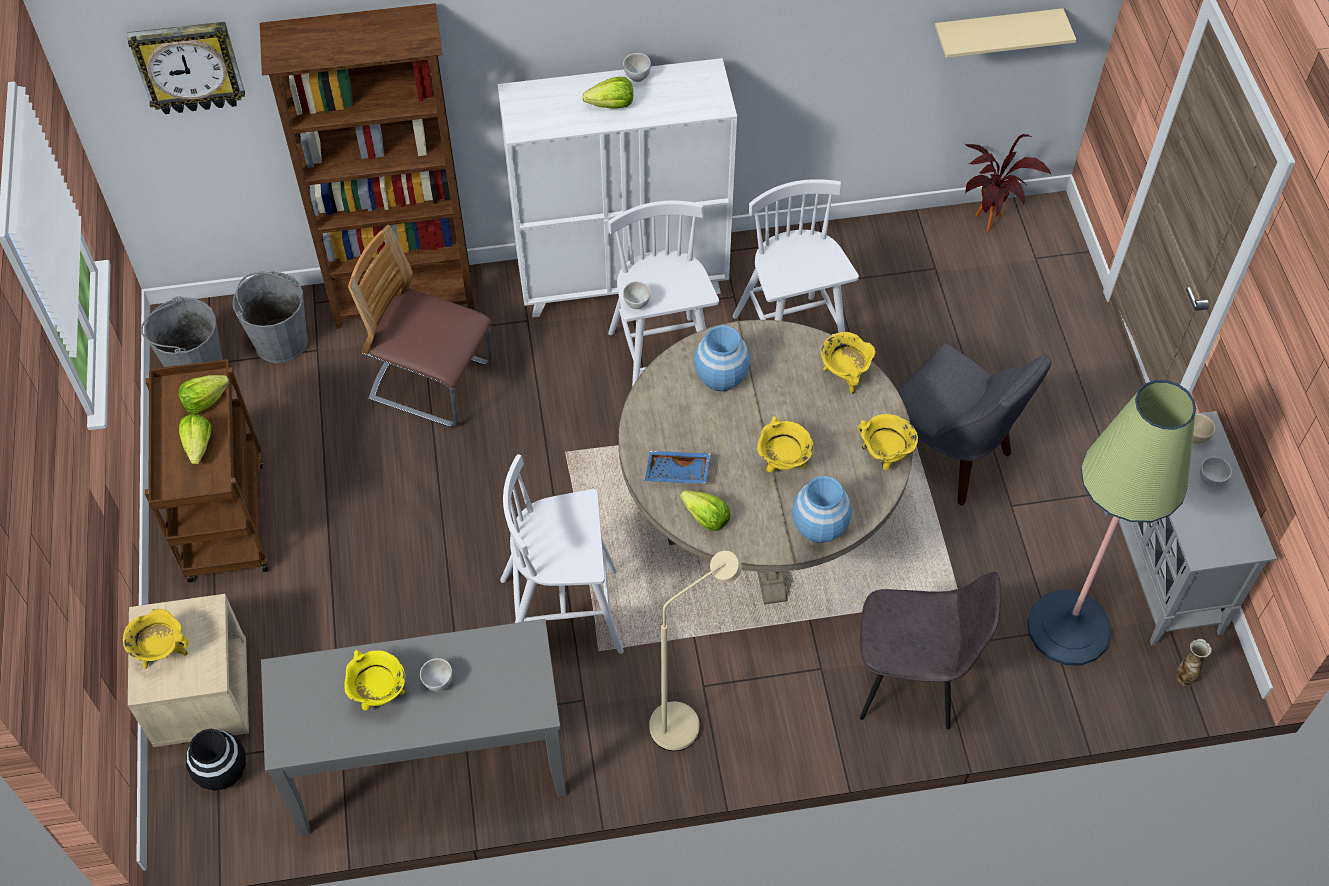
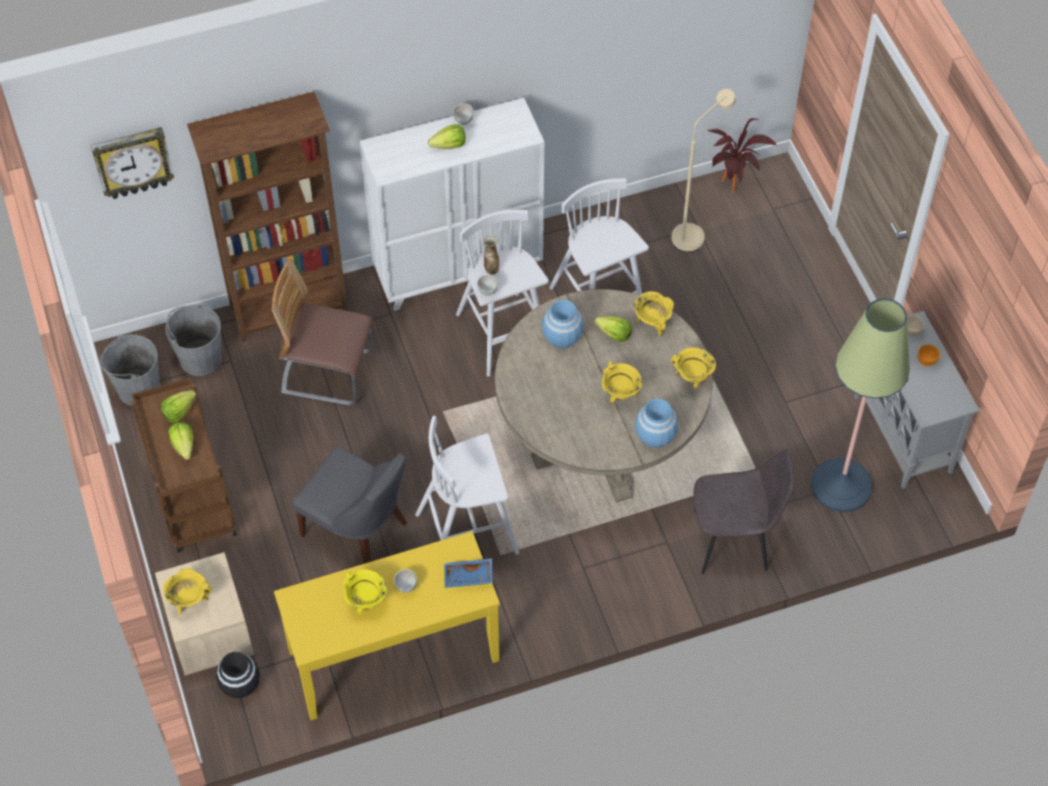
camera: 10 degrees left, 0 degrees up
(430, 765) = (394, 656): grey console table -> yellow console table
(677, 473) = (545, 413): blue tray -> blue tray (468, 577)
(685, 719) = (575, 594): beige floor lamp -> beige floor lamp (693, 233)
(705, 518) = (572, 442): lettuce -> lettuce (614, 334)
(950, 454) = (733, 370): grey chair -> grey chair (358, 531)
(995, 33) = (722, 49): beige shelf -> none
(1185, 677) = (929, 507): vase -> vase (491, 268)
(1210, 480) = (926, 361): white bowl -> orange bowl

